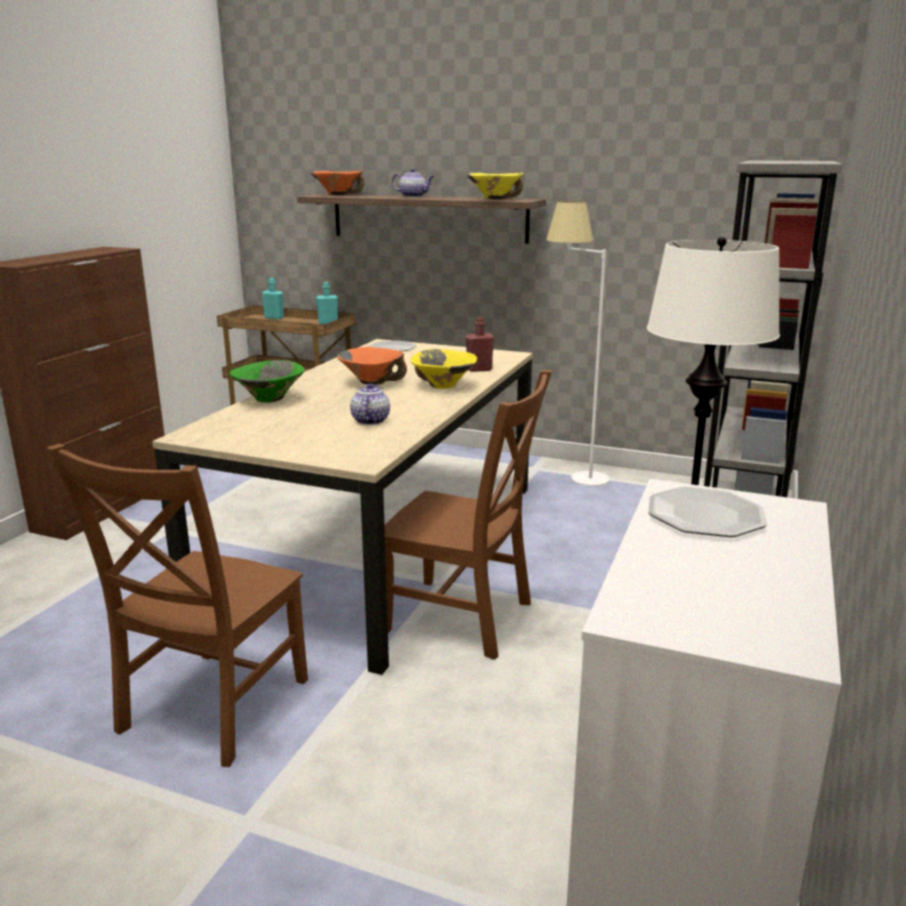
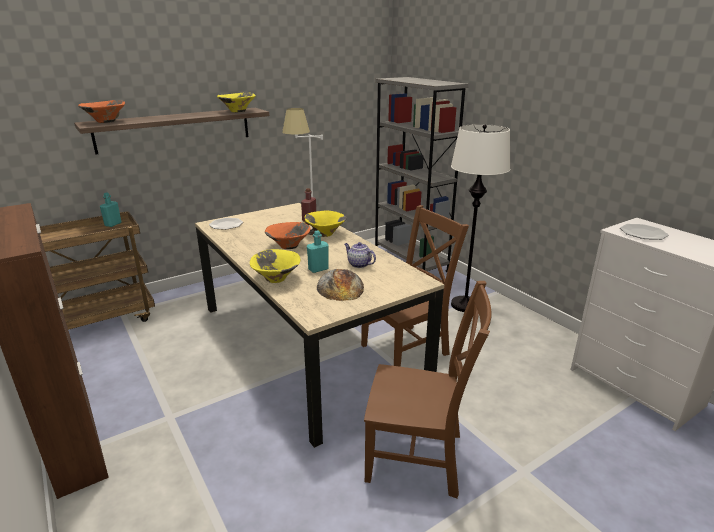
camera: 55 degrees left, 5 degrees up
(209, 709) = (419, 458): brown chair -> brown chair turned 45 degrees counterclockwise
(269, 400) = (276, 279): green bowl -> yellow bowl
(274, 318) = (53, 234): turquoise bottle -> turquoise bottle (318, 269)
(286, 428) = (340, 287): none -> bread
(413, 196) = (170, 116): teapot -> none

